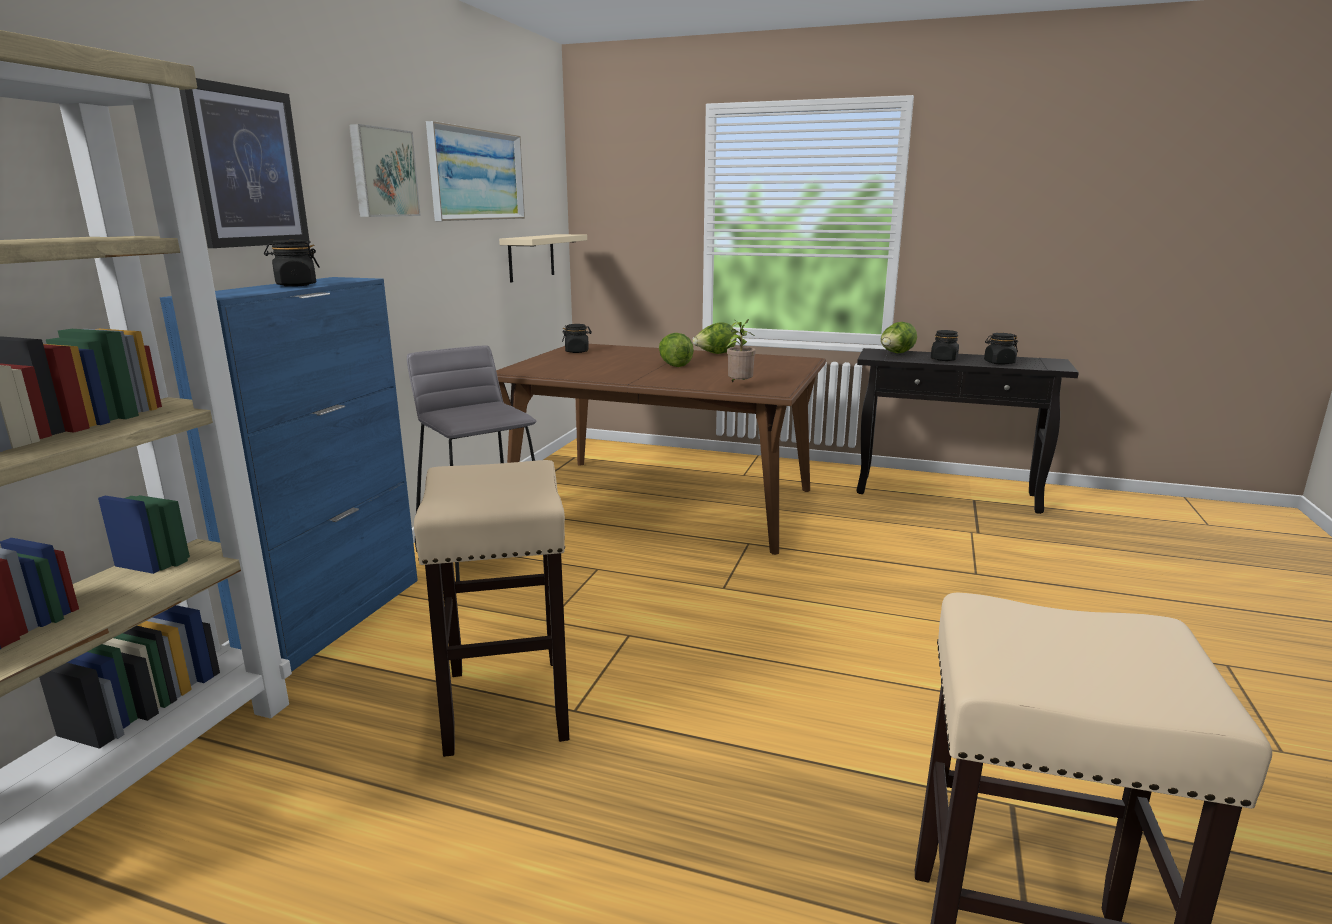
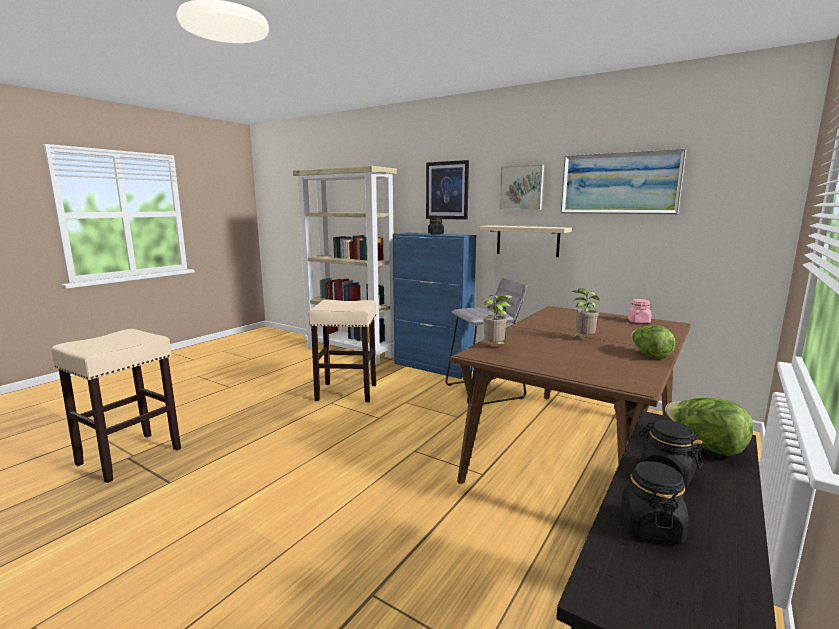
camera: 105 degrees right, 5 degrees down
(531, 257) = (694, 246): beige shelf -> beige shelf (527, 240)
(577, 351) = (638, 322): black jar -> pink jar
(674, 365) = (582, 339): lettuce -> potted plant

